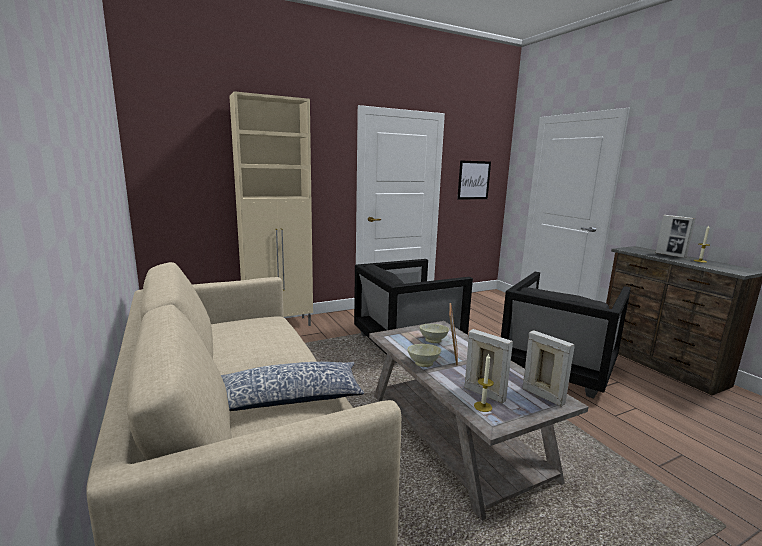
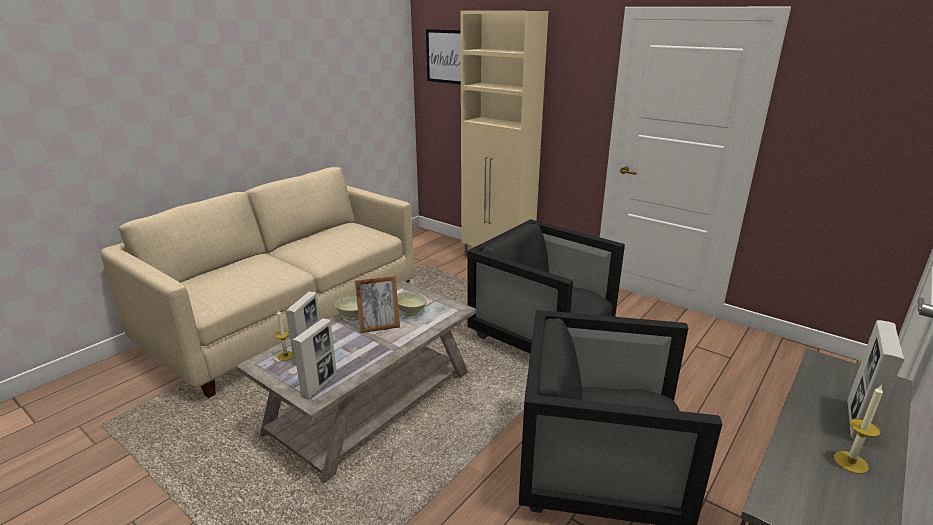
camera: 65 degrees right, 10 degrees up
(291, 399) = (244, 277): pillow -> none
(473, 180) = (851, 138): picture -> picture (446, 56)

